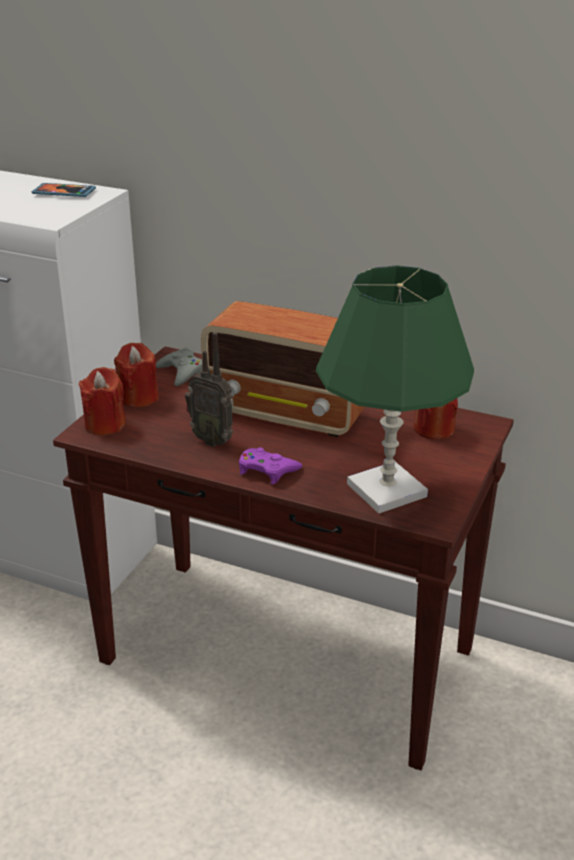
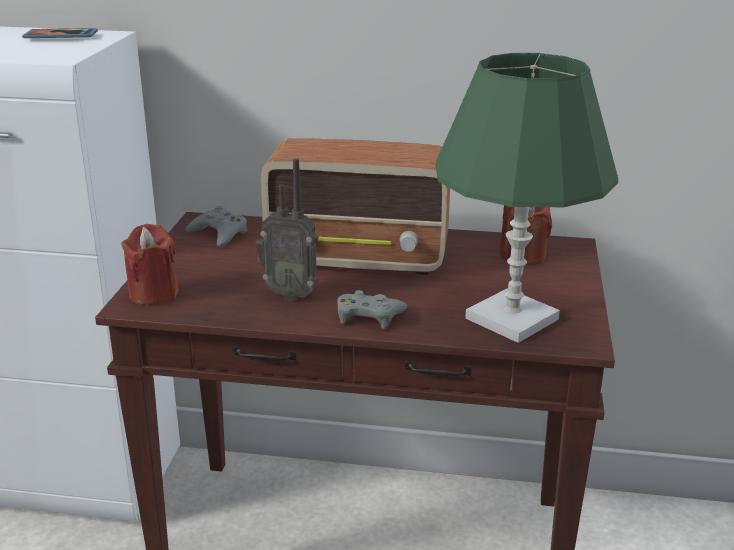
camera: 15 degrees left, 5 degrees down
(139, 397) = (181, 262): red candle -> none
(267, 470) = (368, 316): purple game controller -> grey game controller

